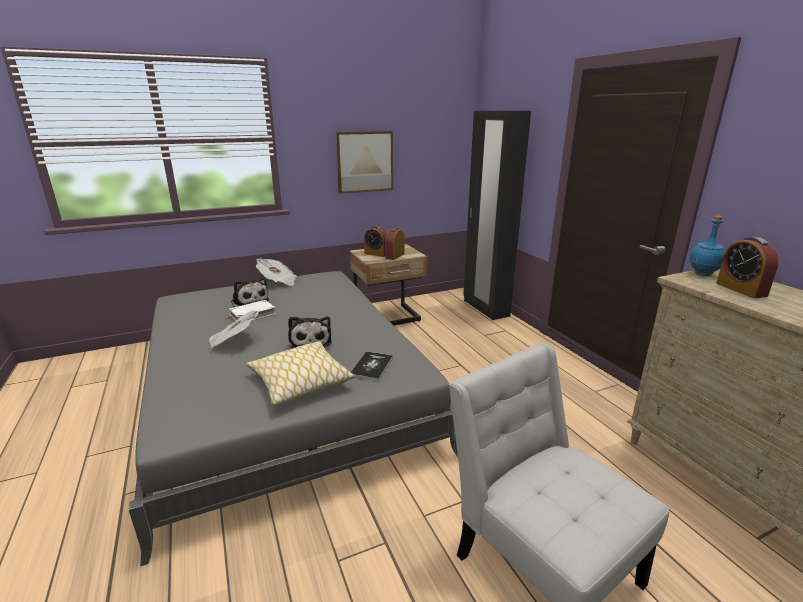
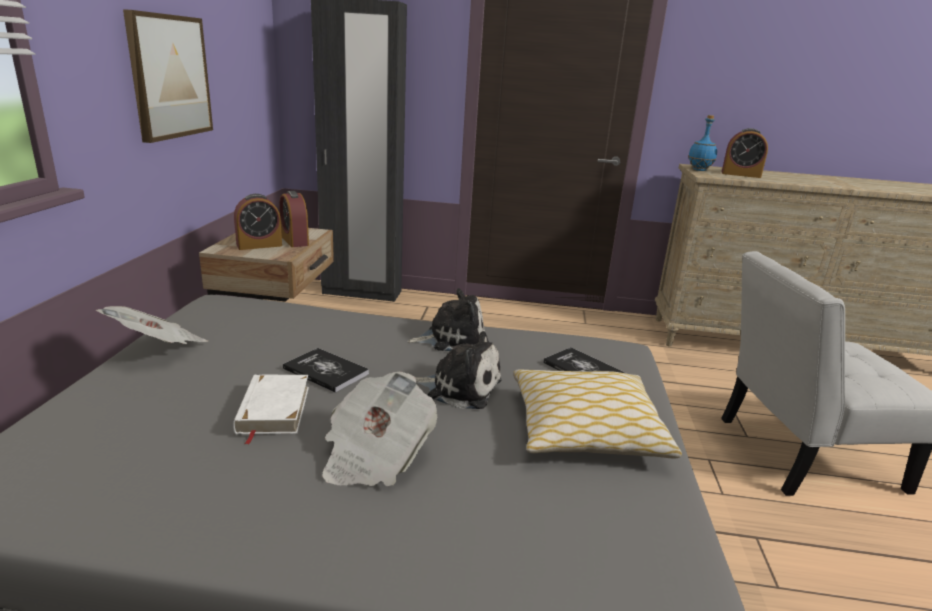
camera: 60 degrees left, 0 degrees up
(249, 301) = (196, 399): plush toy -> plush toy (451, 338)
(293, 312) = (326, 371): none -> book

